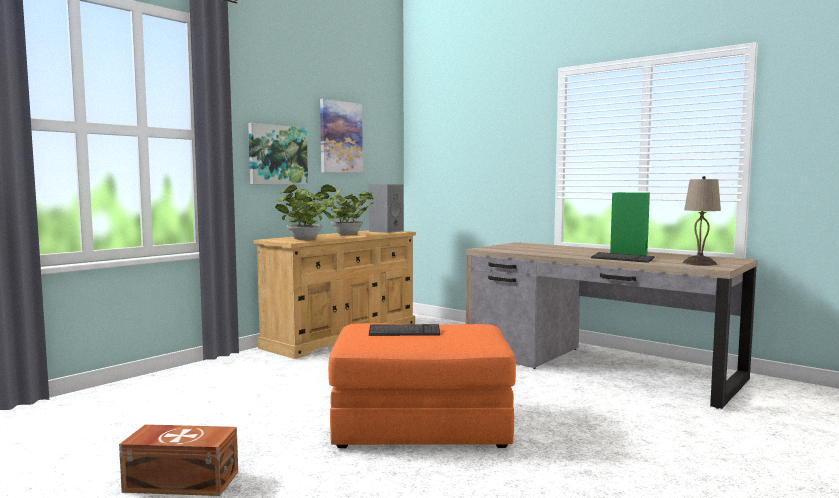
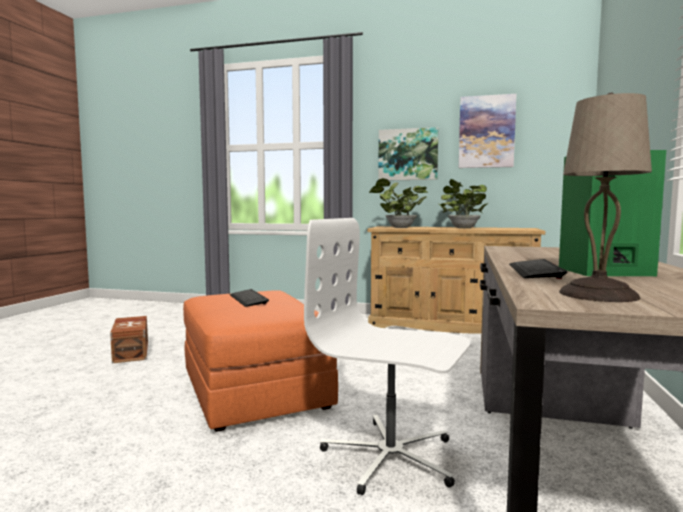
camera: 65 degrees right, 0 degrees up
(386, 231) = (523, 228): grey speaker -> none
(580, 402) = (390, 457): none -> white office chair

